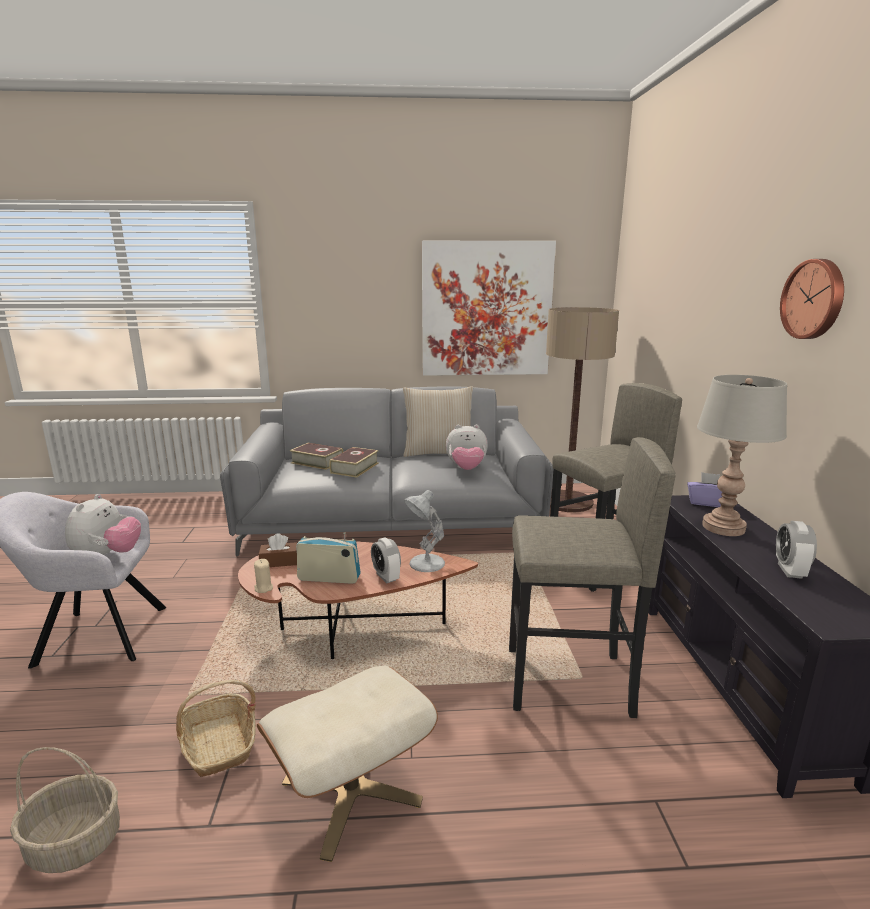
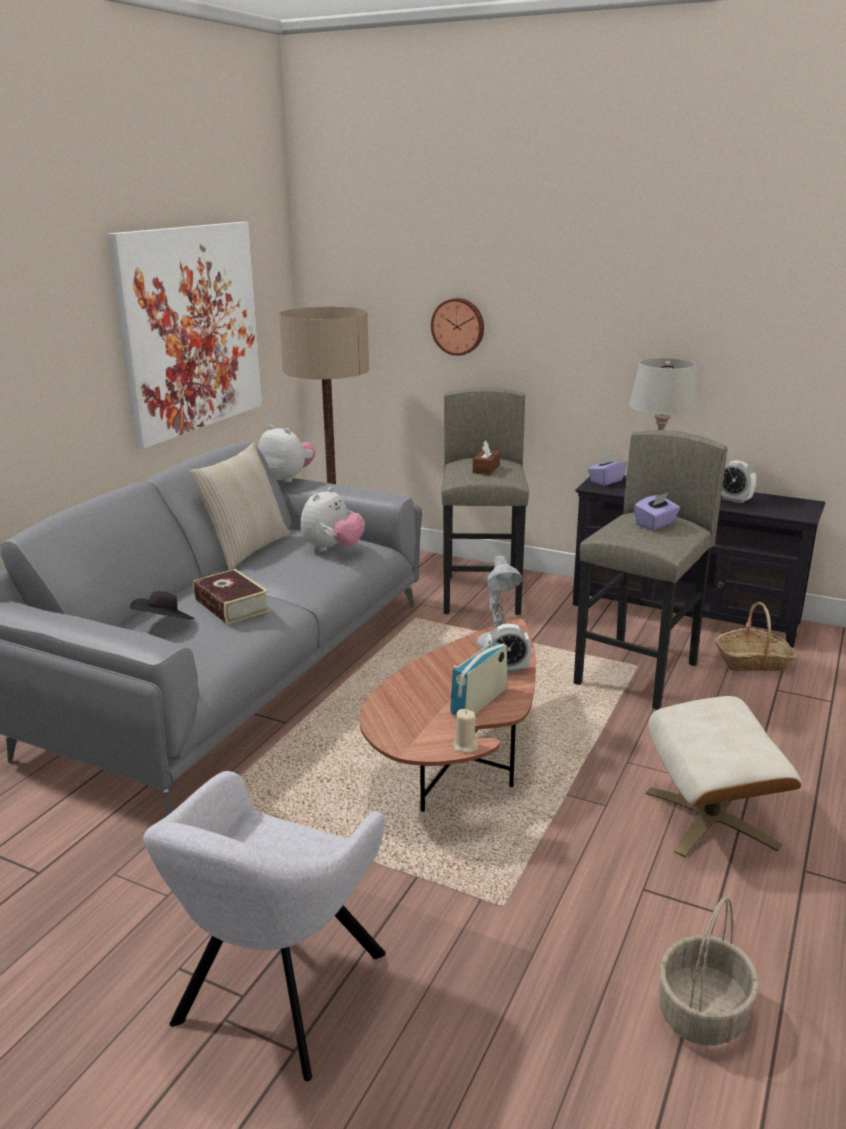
camera: 60 degrees left, 5 degrees up
(108, 556) = (296, 844): plush toy -> plush toy (288, 478)
(219, 744) = (605, 891): basket -> basket (753, 661)
(279, 562) = (405, 726): brown tissue box -> brown tissue box (486, 469)
(317, 462) = (164, 624): book -> black hat
(584, 530) = (655, 524): none -> purple tissue box
(814, 299) = (674, 289): wall clock -> wall clock (458, 326)

